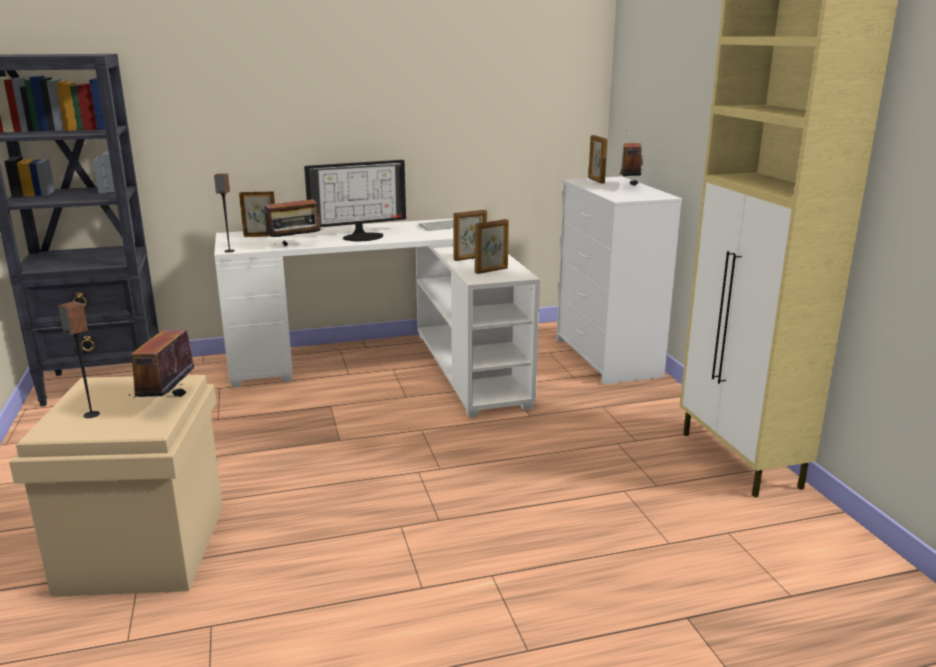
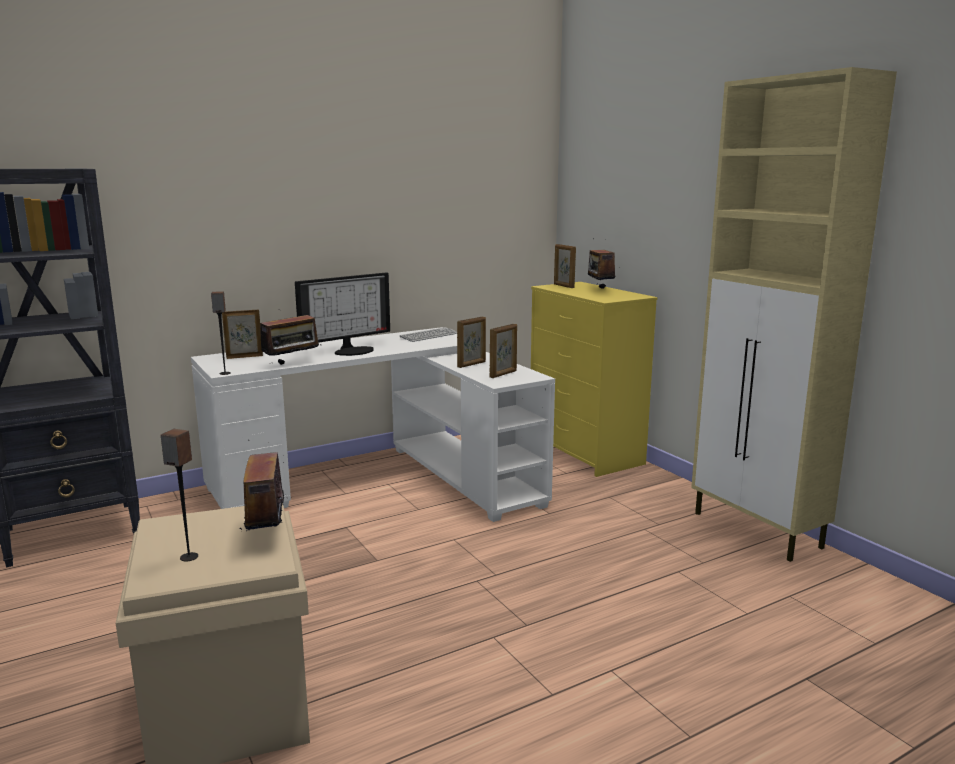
camera: 15 degrees left, 5 degrees down
(608, 358) = (586, 452): white dresser -> yellow dresser

